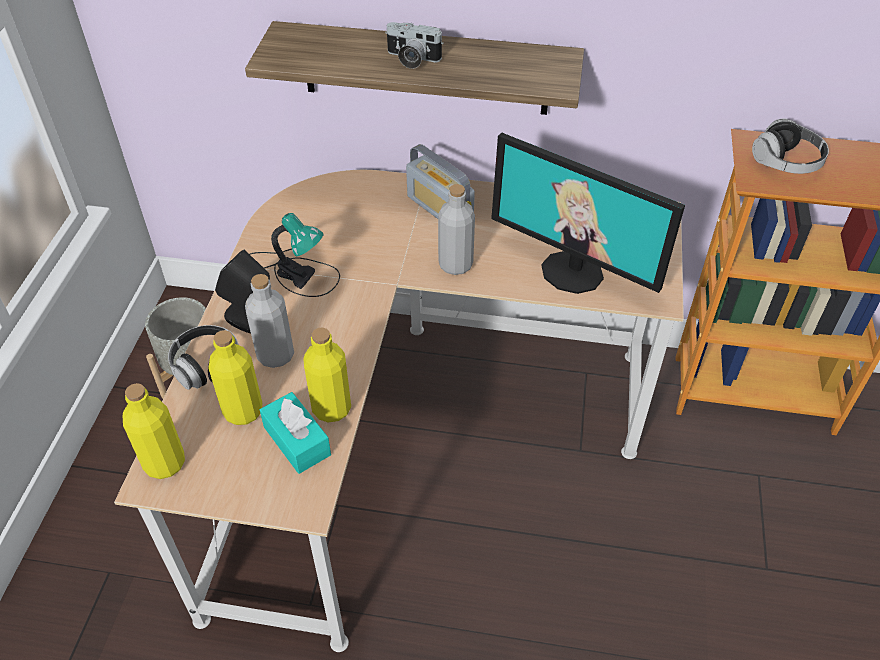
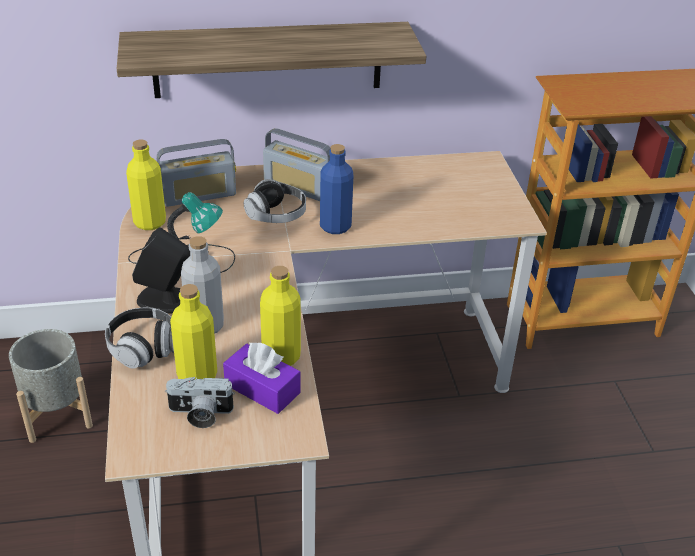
camera: 20 degrees left, 10 degrees down
(164, 463) = (141, 435): yellow bottle -> yellow bottle (150, 222)
(297, 441) = (262, 388): turquoise tissue box -> purple tissue box
(336, 200) = (199, 195): none -> radio
(411, 59) = (267, 44): camera -> camera (200, 414)
(455, 265) = (335, 226): grey bottle -> blue bottle
(573, 271) = (439, 214): monitor -> none
(786, 162) = (590, 92): headphones -> headphones (276, 215)

